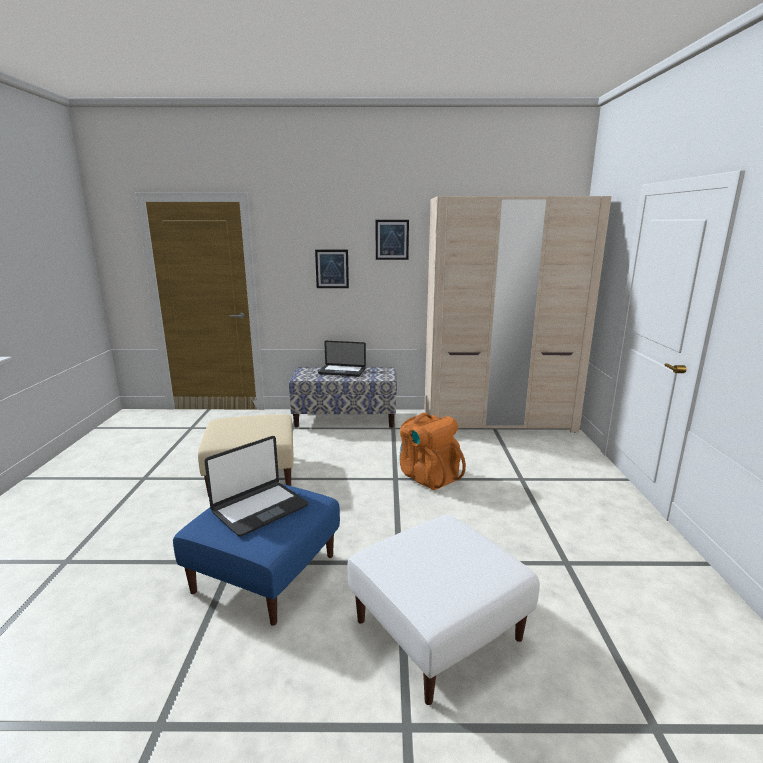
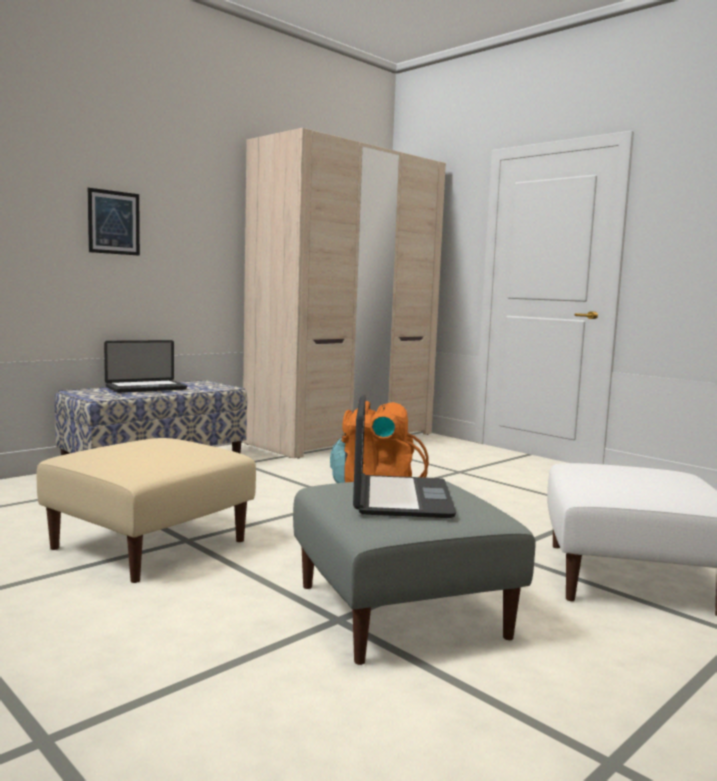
camera: 45 degrees left, 10 degrees down
(265, 572) = (399, 610): blue ottoman -> grey ottoman
(392, 239) = (199, 188): picture -> none

